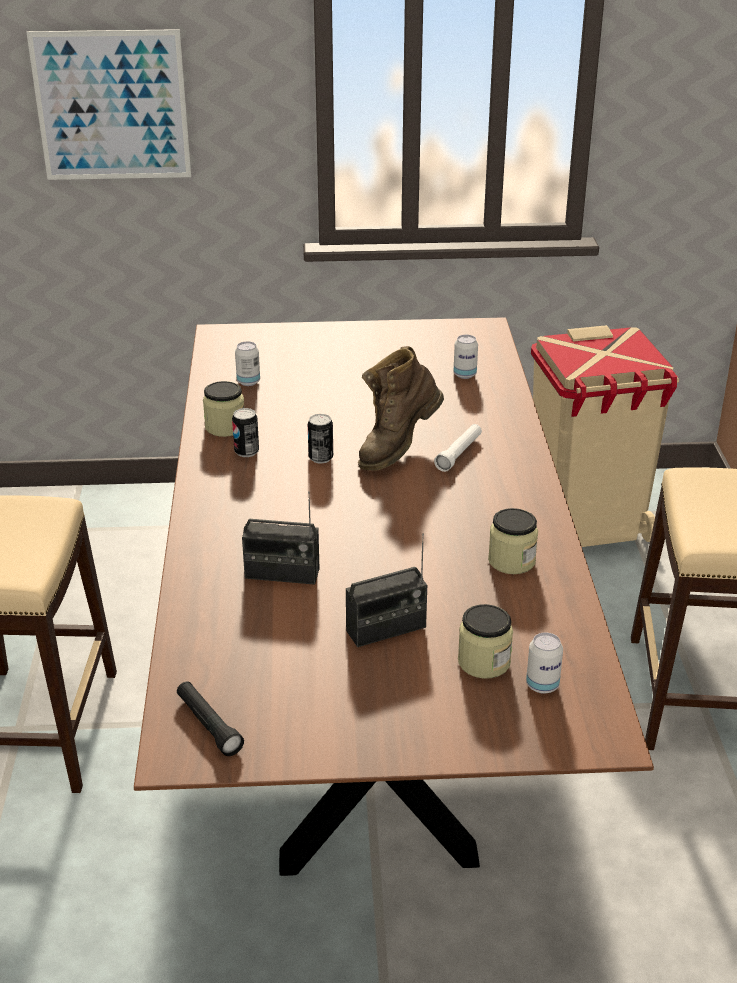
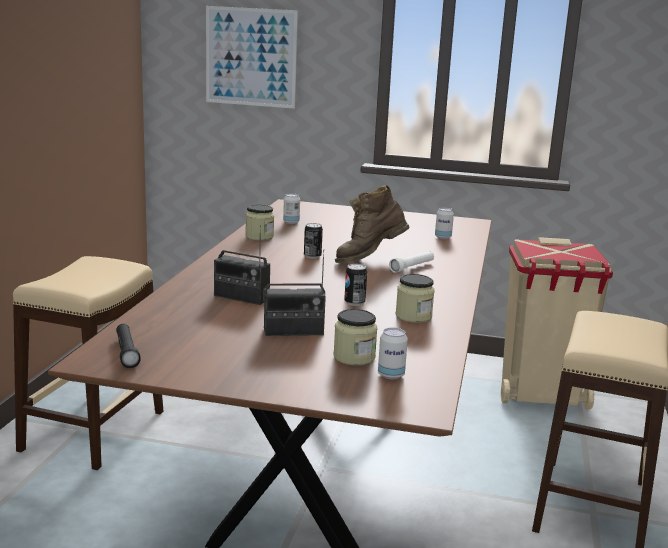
camera: 15 degrees right, 15 degrees down
(246, 452) = (264, 247): can -> can (354, 302)

